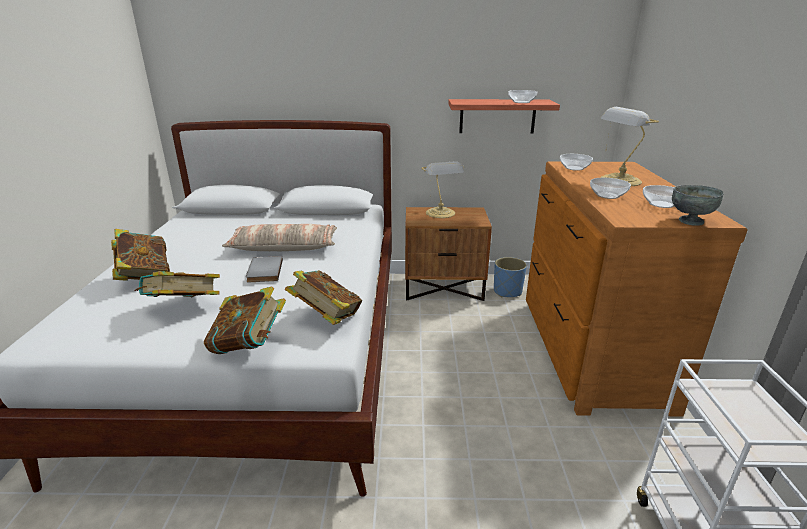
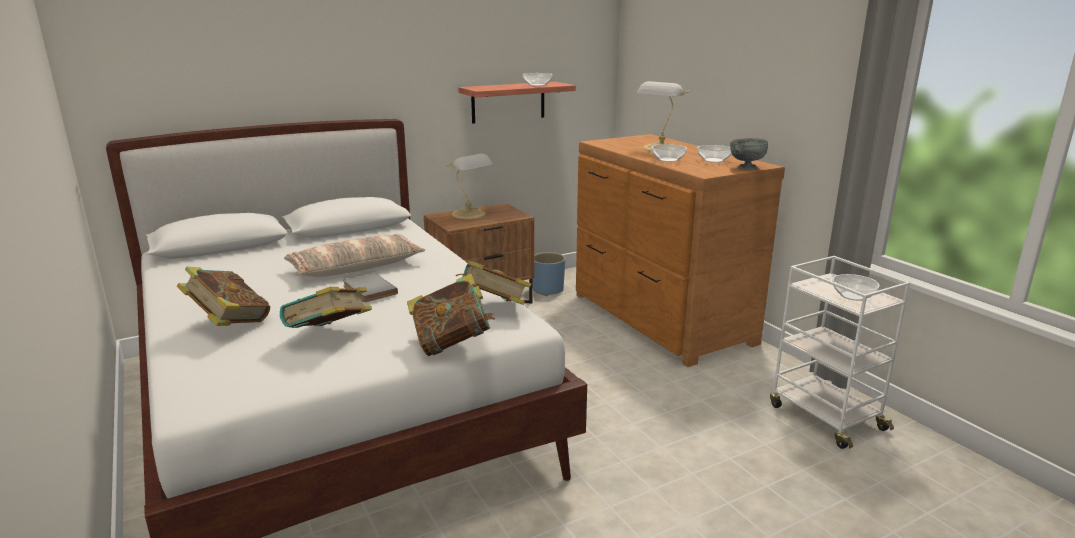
camera: 30 degrees left, 5 degrees down
(574, 168) = (611, 144): bowl -> bowl (852, 296)

